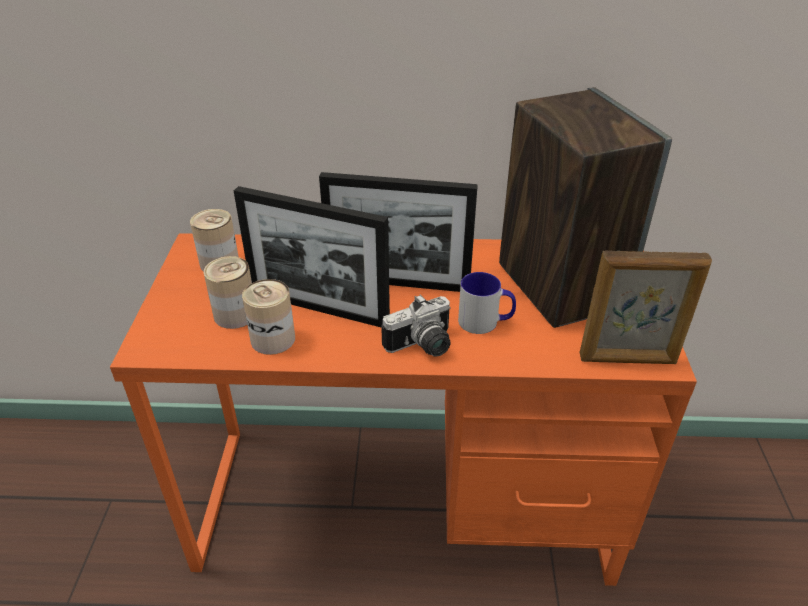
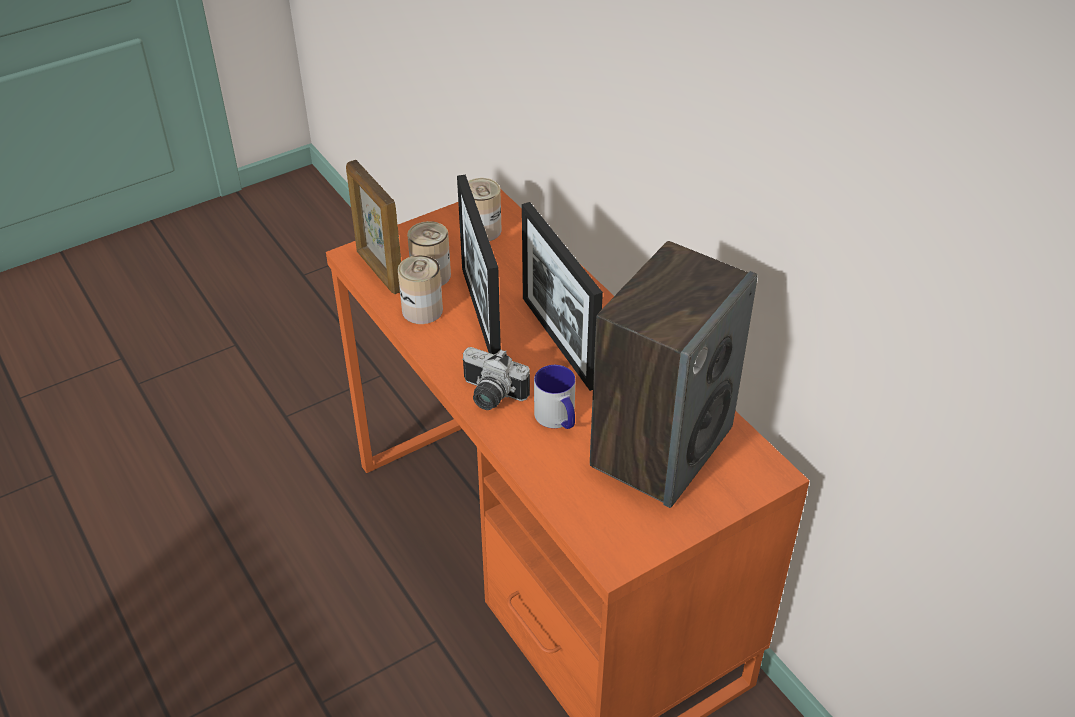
camera: 55 degrees right, 5 degrees up
(628, 360) = (593, 533): picture frame -> picture frame (379, 271)

